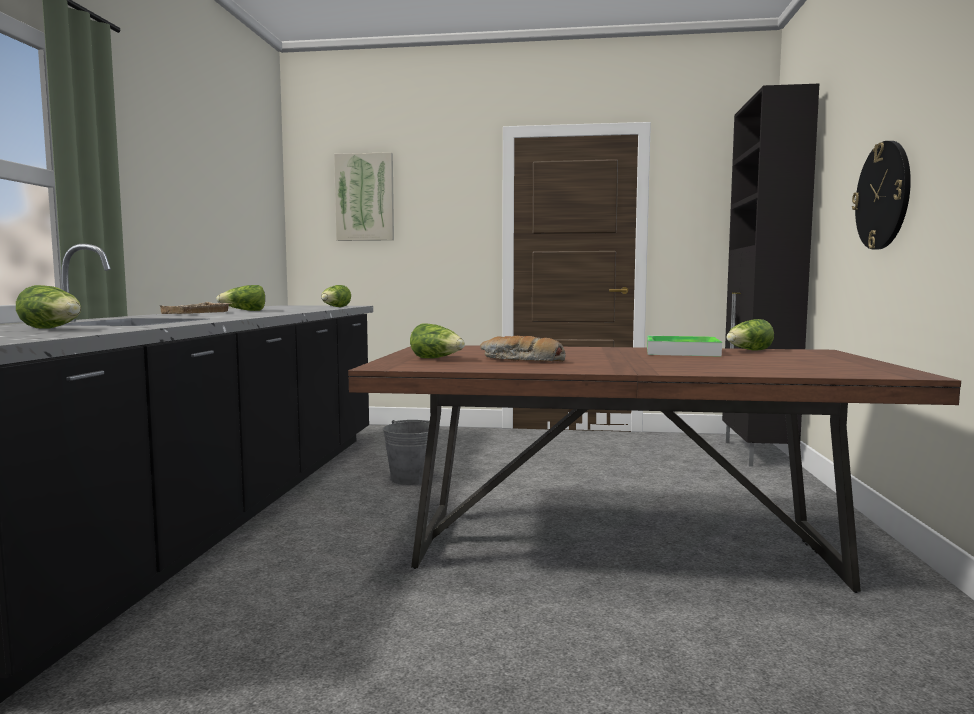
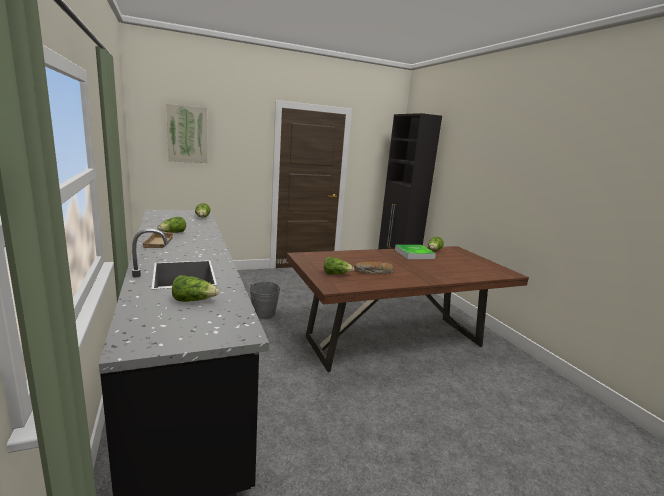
camera: 30 degrees left, 10 degrees up
(883, 196) = (478, 183): wall clock -> none

